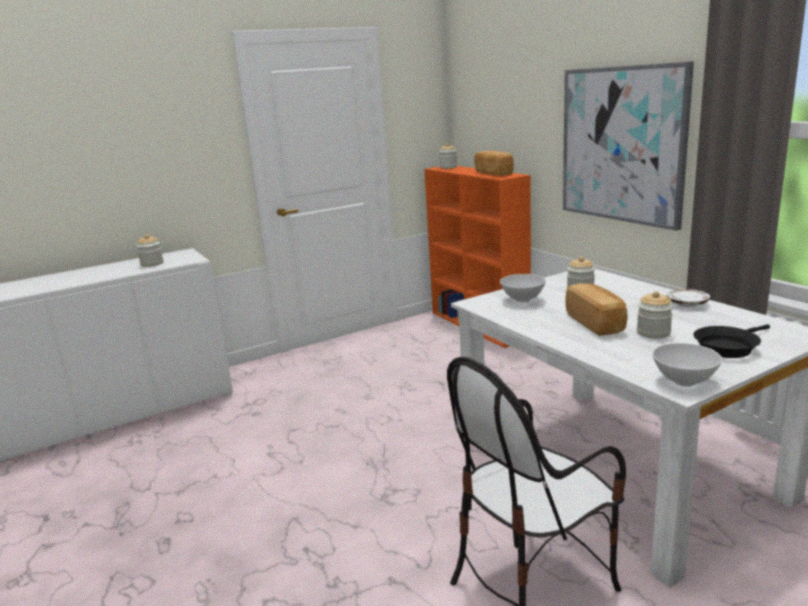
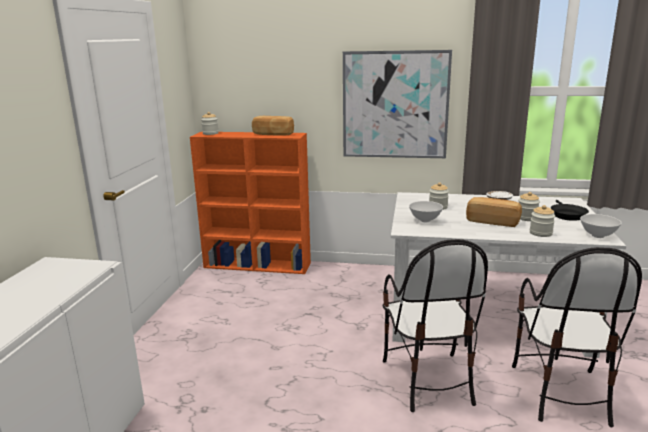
camera: 50 degrees left, 0 degrees up
(152, 264) = (47, 285): jar -> jar (540, 233)
(427, 486) = (428, 380): none -> chair

